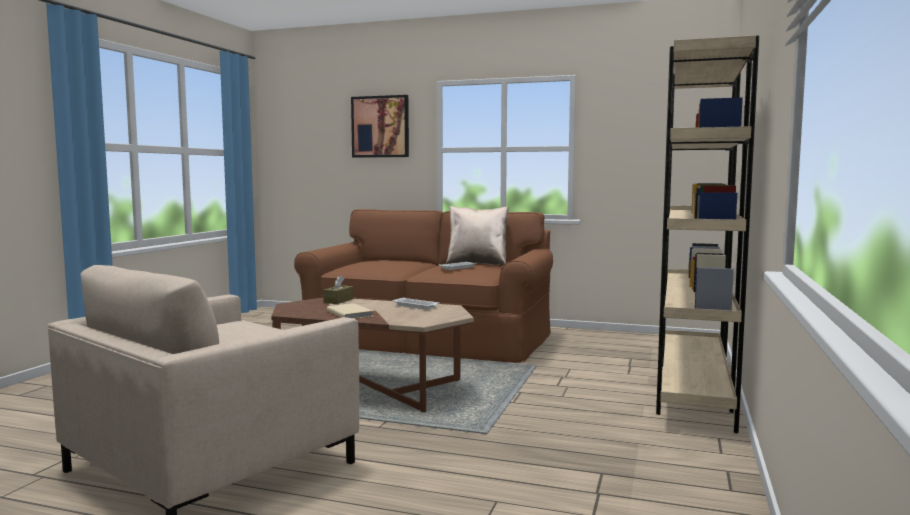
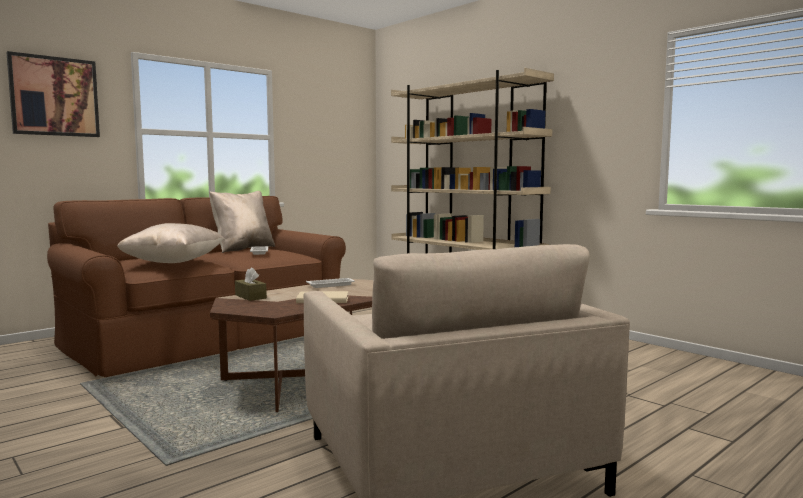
camera: 60 degrees left, 0 degrees up
(373, 266) = (174, 263): none -> beige pillow

